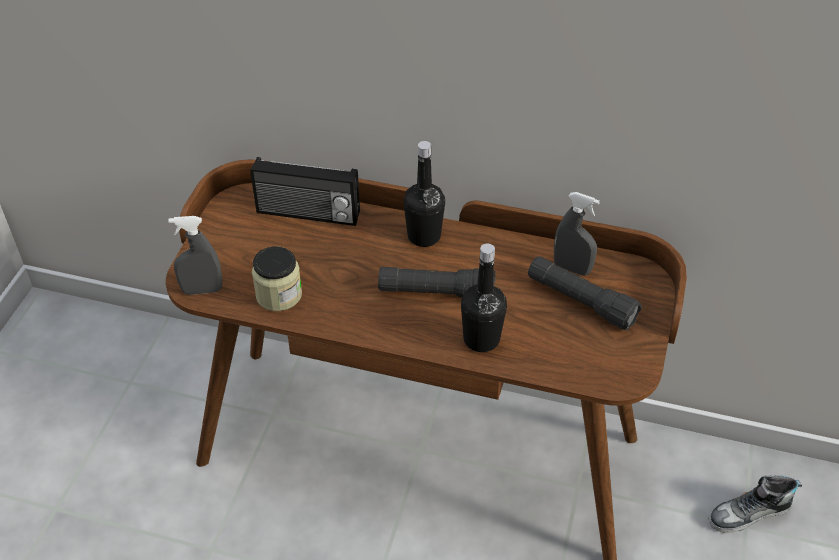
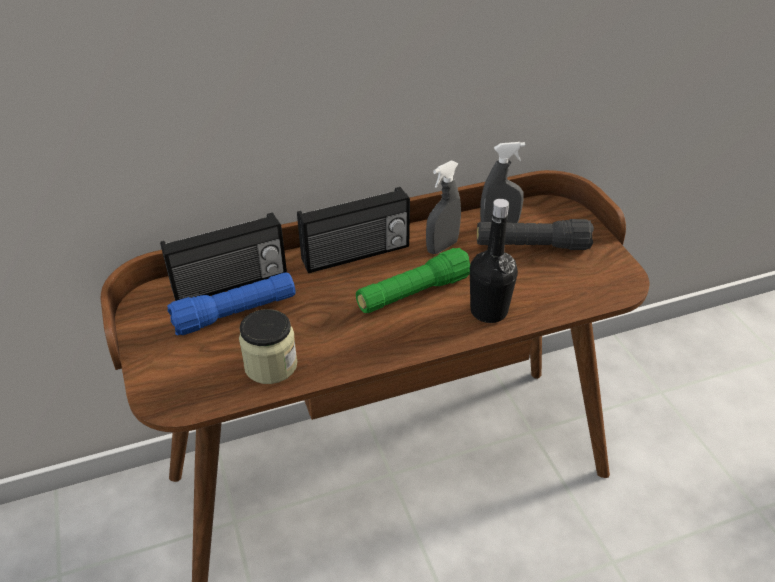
camera: 35 degrees left, 5 degrees down
(202, 290) = (185, 400): grey spray bottle -> grey spray bottle (442, 247)
(290, 241) = (235, 314): none -> blue flashlight
(424, 236) = (356, 255): black bottle -> radio
(436, 292) = (413, 293): black flashlight -> green flashlight
(749, 514) = (656, 382): shoe -> none

